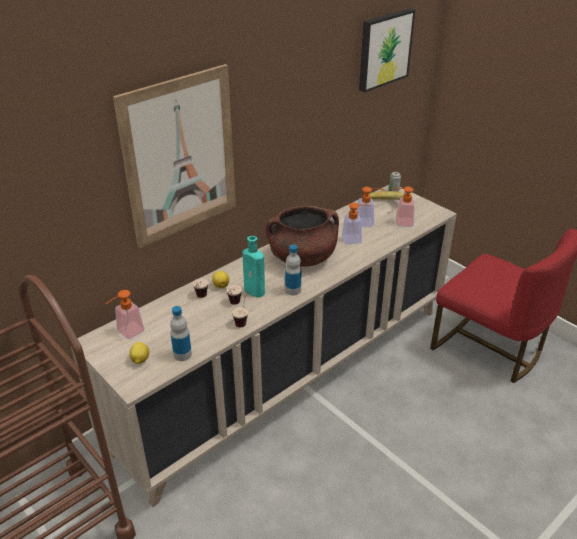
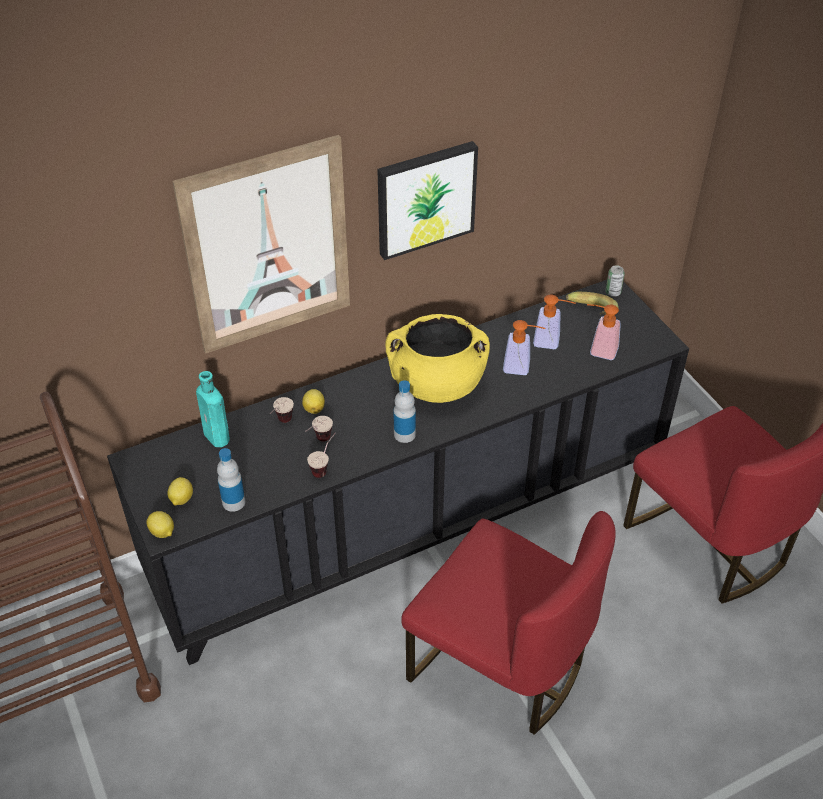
camera: 15 degrees right, 10 degrees up
(127, 333) = (176, 457): soap dispenser -> none
(132, 385) = (162, 532): none -> lemon
(255, 292) = (355, 427): turquoise bottle -> turquoise bottle (218, 438)
(288, 375) = (411, 525): beige cabinet -> black cabinet
(302, 258) = (437, 384): brown cooking pot -> yellow cooking pot
(384, 49) = (610, 99): picture -> picture (425, 198)
(385, 454) = (500, 666): none -> red chair

